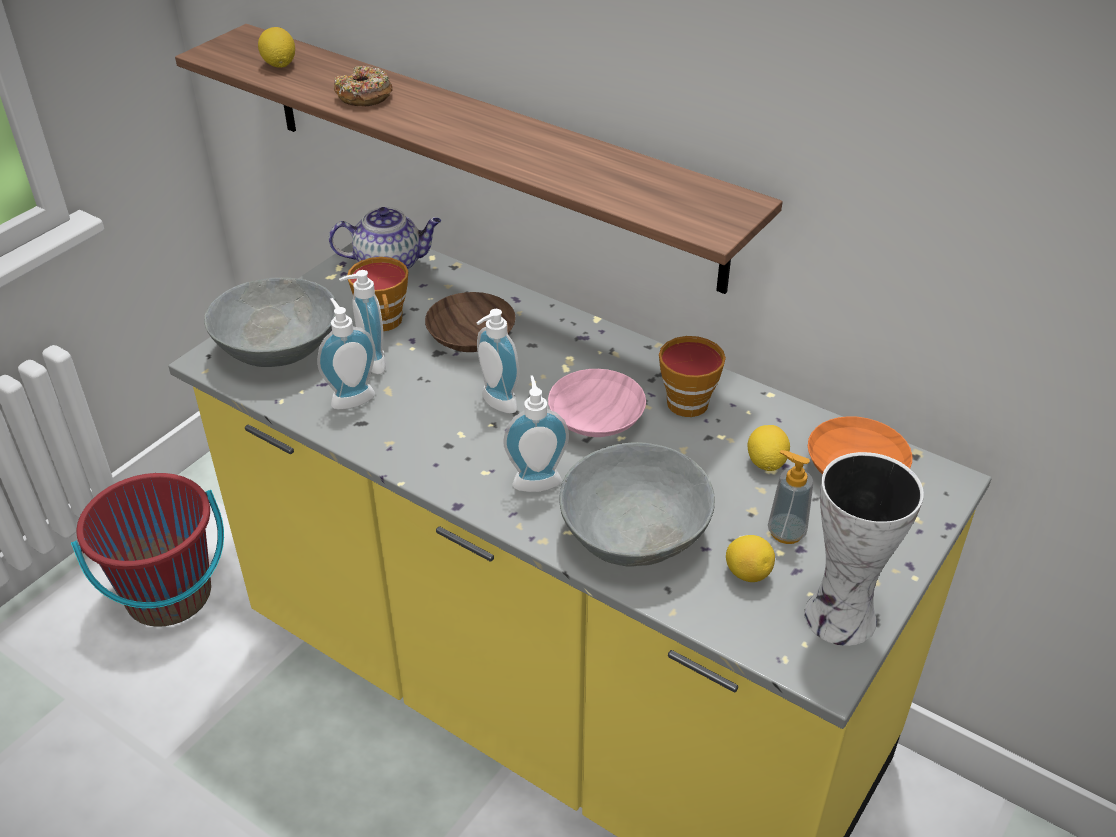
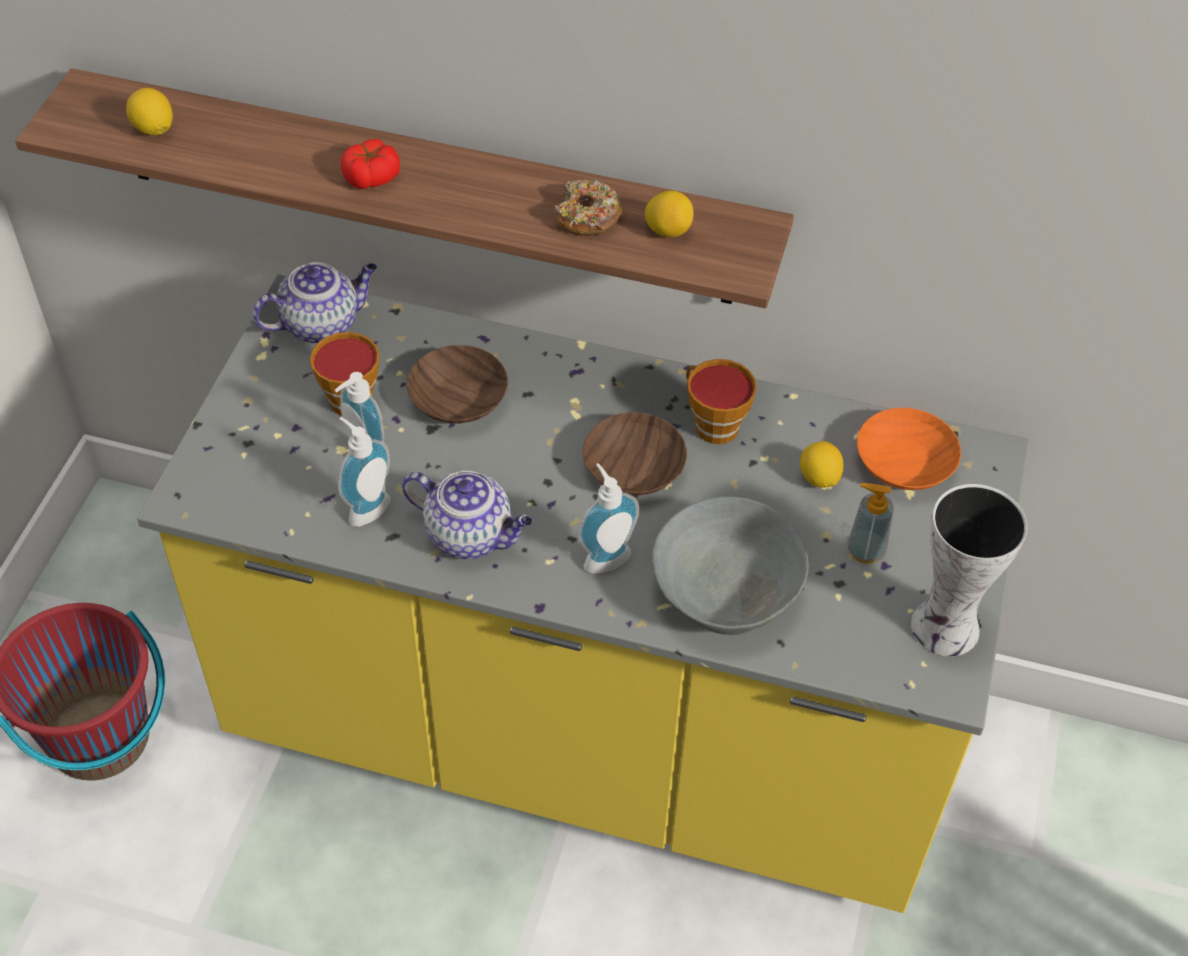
camera: 20 degrees left, 10 degrees up
(278, 350) = (253, 468): grey bowl -> none
(364, 96) = (282, 158): donut -> donut (587, 217)
(427, 118) = (372, 177): none -> tomato
(427, 437) = (471, 535): none -> teapot
(495, 404) = (523, 478): soap dispenser -> none
(595, 420) = (633, 471): pink bowl -> brown bowl
(747, 573) = (846, 605): lemon -> lemon (668, 231)

